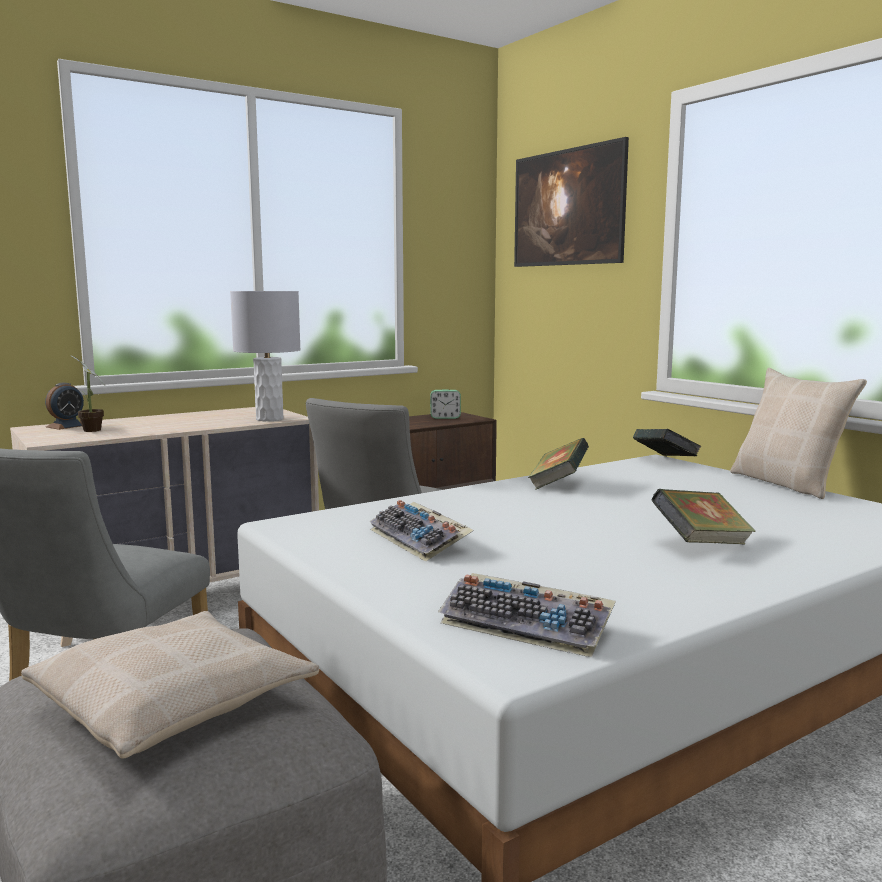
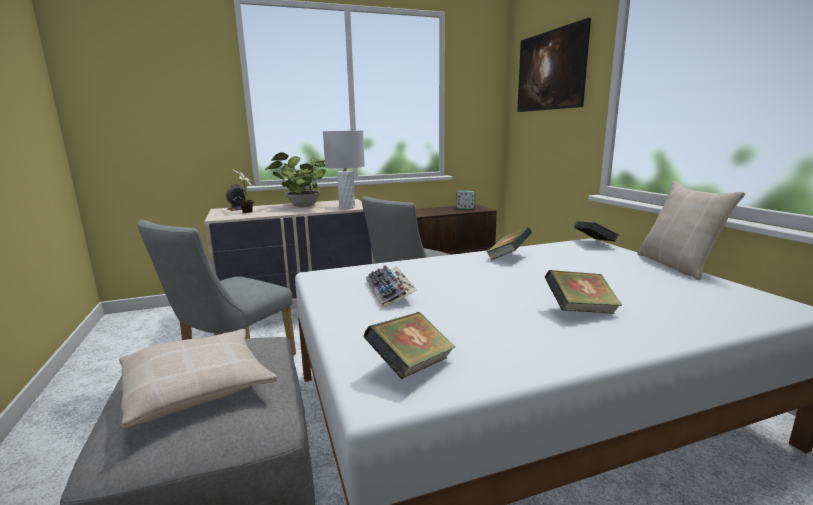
camera: 15 degrees right, 5 degrees up
(184, 419) = (301, 206): none -> potted plant
(528, 626) = (411, 366): keyboard -> book

